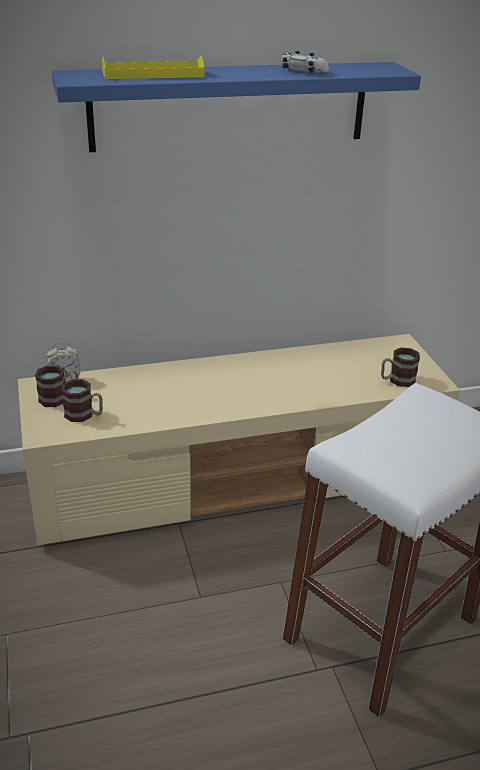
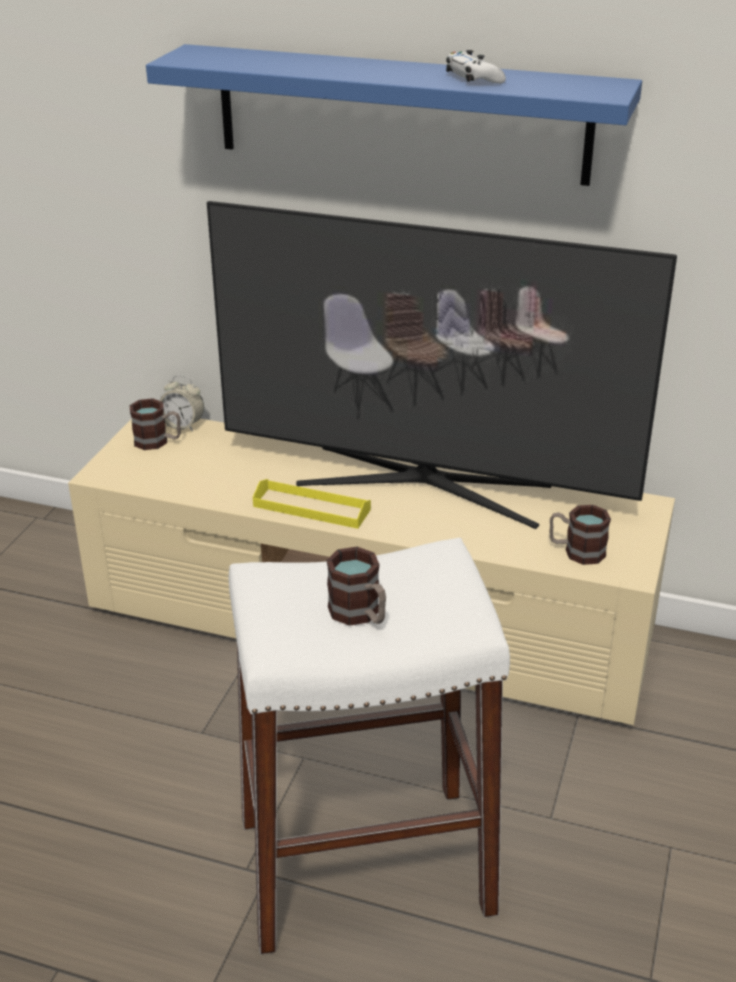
camera: 35 degrees right, 0 degrees up
(84, 415) = (162, 468): mug -> mug (360, 614)
(153, 74) = (277, 62): yellow tray -> yellow tray (311, 508)
(269, 369) = (423, 484): none -> television

